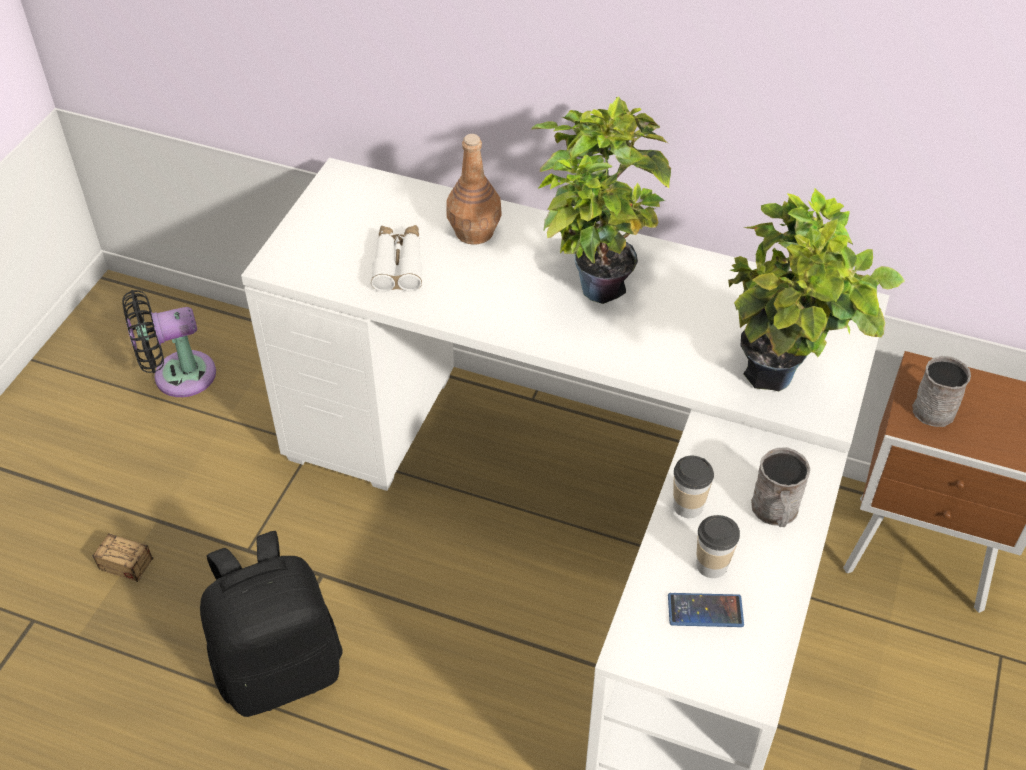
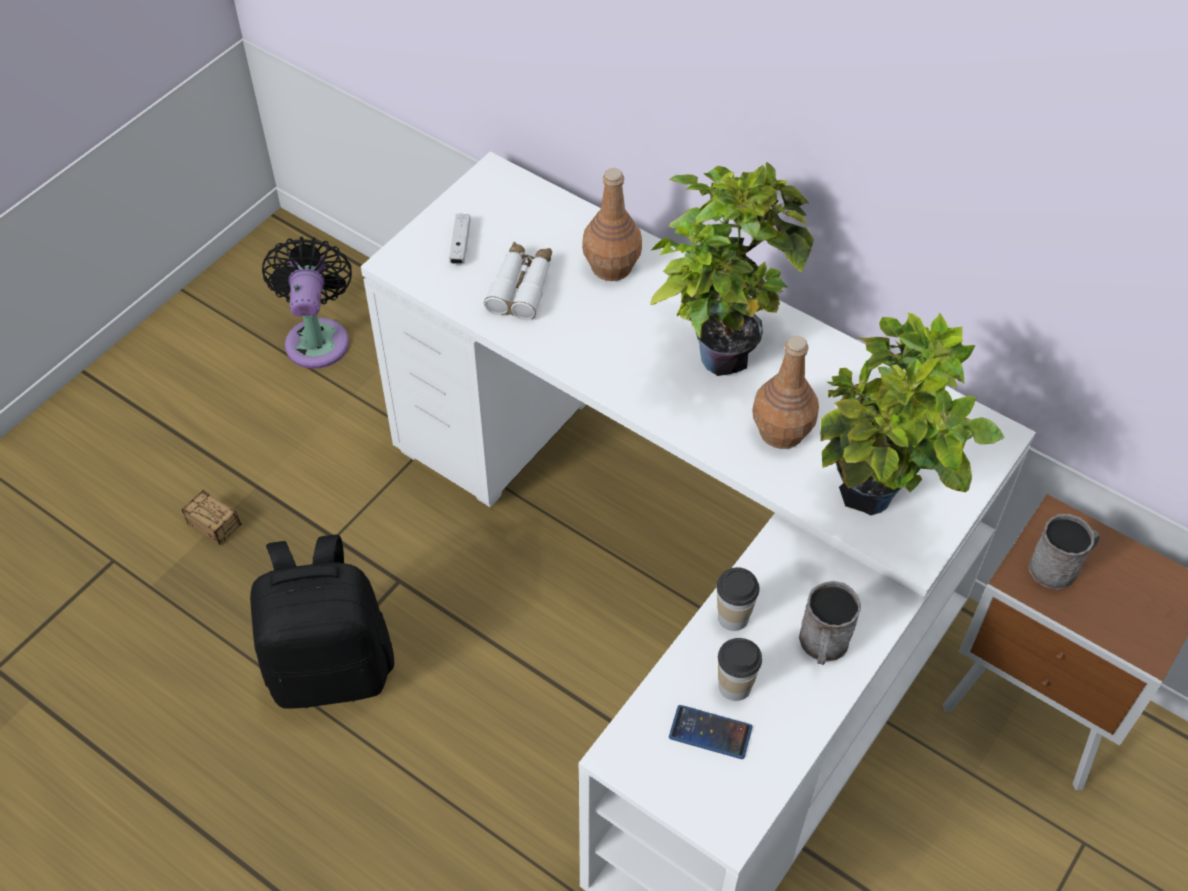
camera: 15 degrees right, 5 degrees up
(177, 376) = (317, 338): black fan -> black fan turned 90 degrees clockwise
(329, 239) = (460, 244): none -> white game controller
(675, 339) = (781, 432): none -> brown bottle

